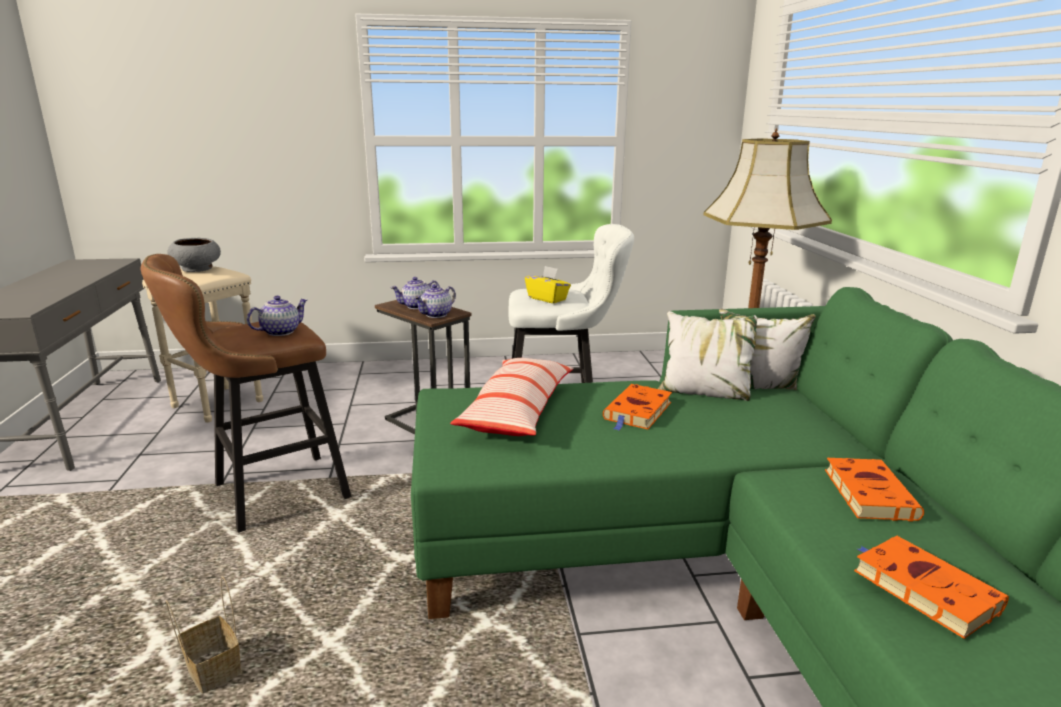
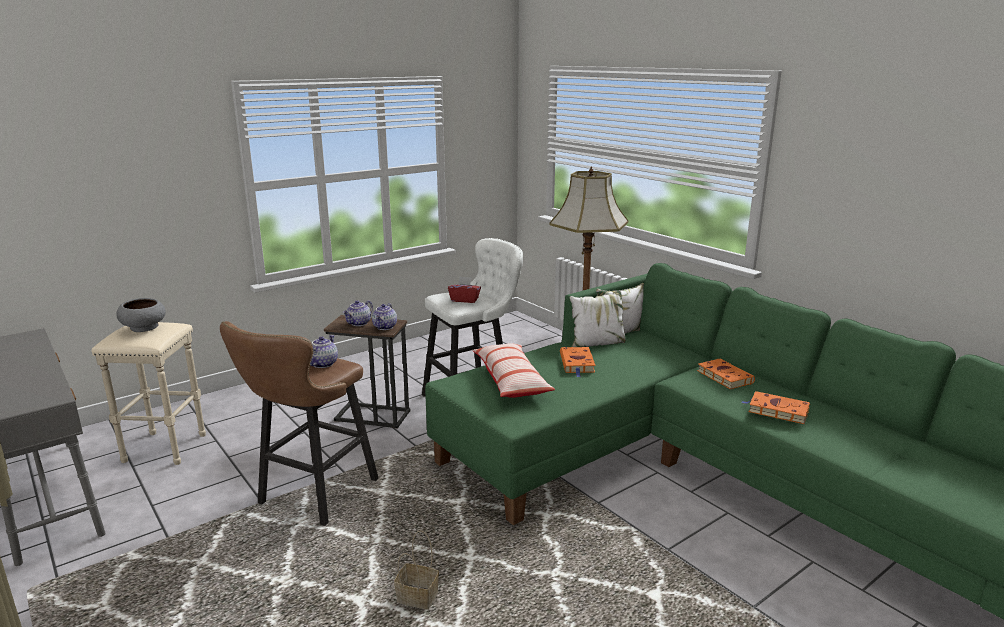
camera: 30 degrees left, 0 degrees up
(547, 299) = (464, 300): yellow tissue box -> red tissue box

